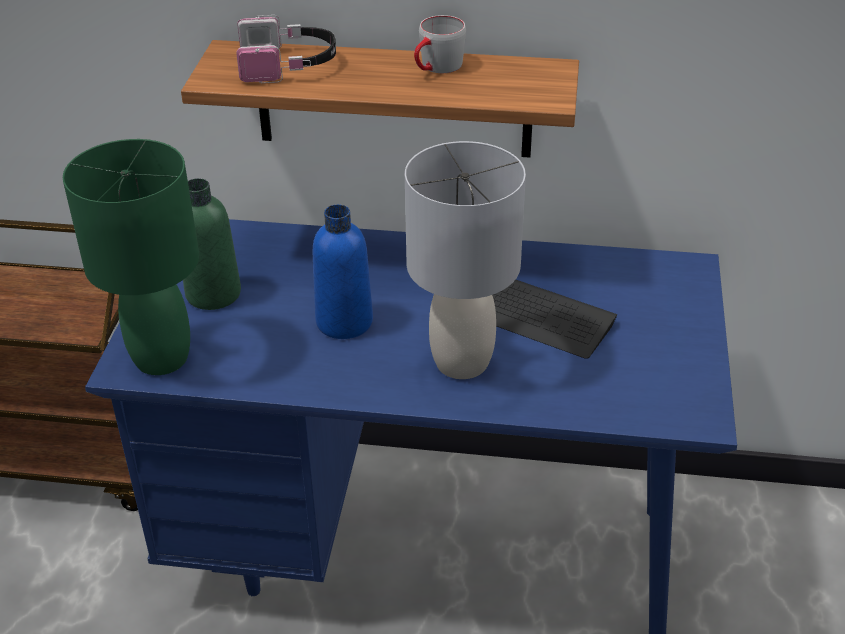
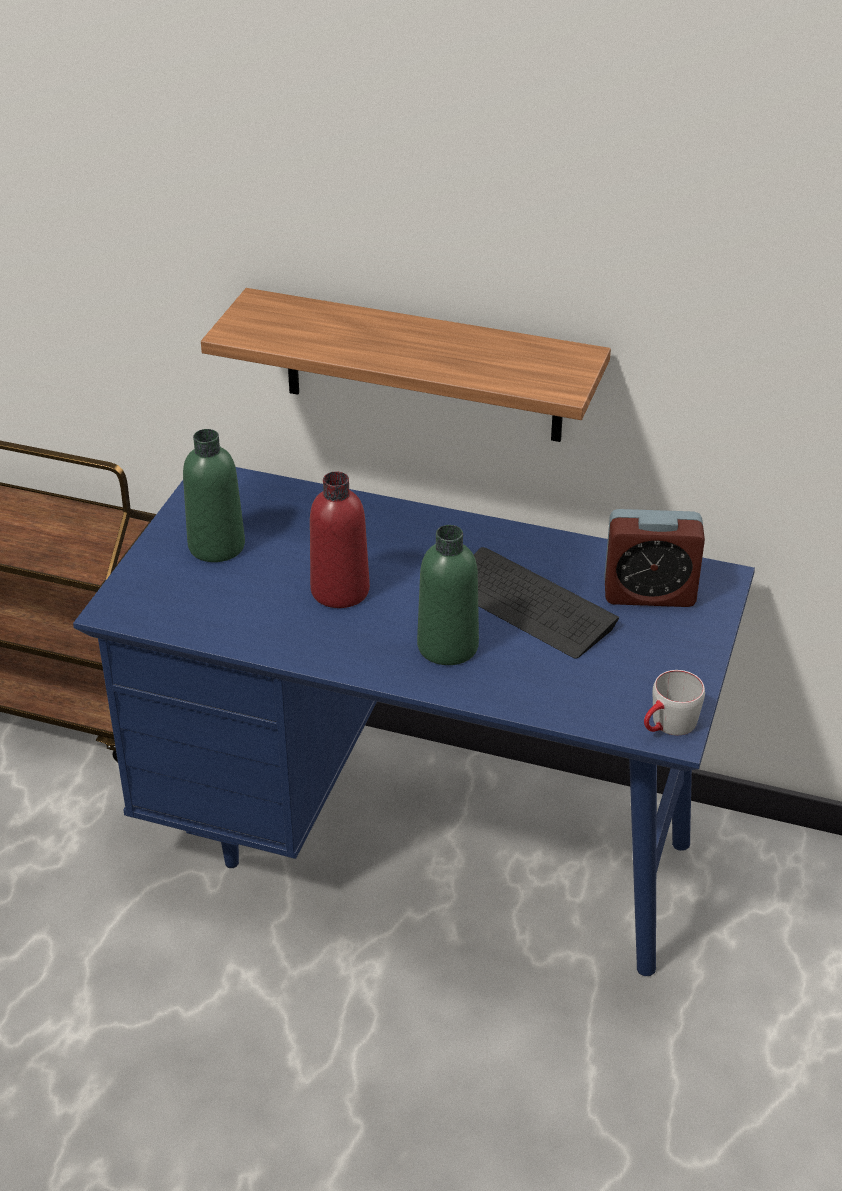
camera: 10 degrees right, 0 degrees up
(161, 357) = (151, 604): green table lamp -> none
(288, 64) = (313, 323): headphones -> none
(344, 322) = (340, 591): blue bottle -> red bottle
(436, 68) = (460, 343): grey mug -> grey mug (667, 726)
(463, 362) = (447, 646): grey table lamp -> green bottle
(633, 289) = (649, 593): none -> alarm clock

